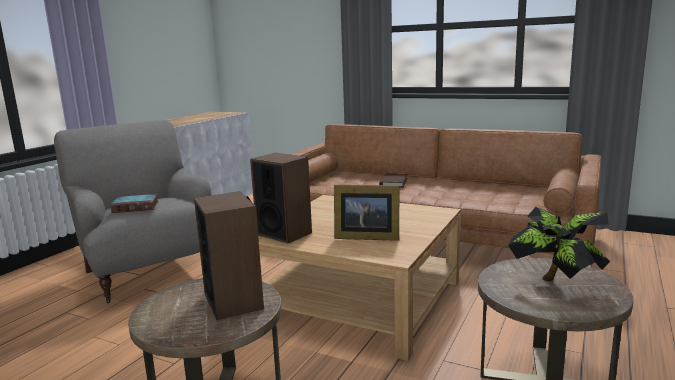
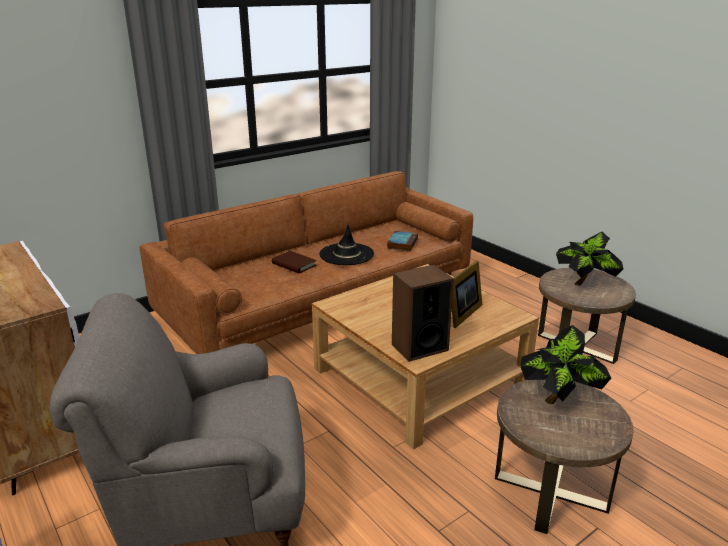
camera: 65 degrees left, 10 degrees up
(137, 207) = (260, 418): book -> book (402, 243)
(233, 301) = (559, 400): speaker -> potted plant
(441, 190) = (346, 254): none -> black hat

